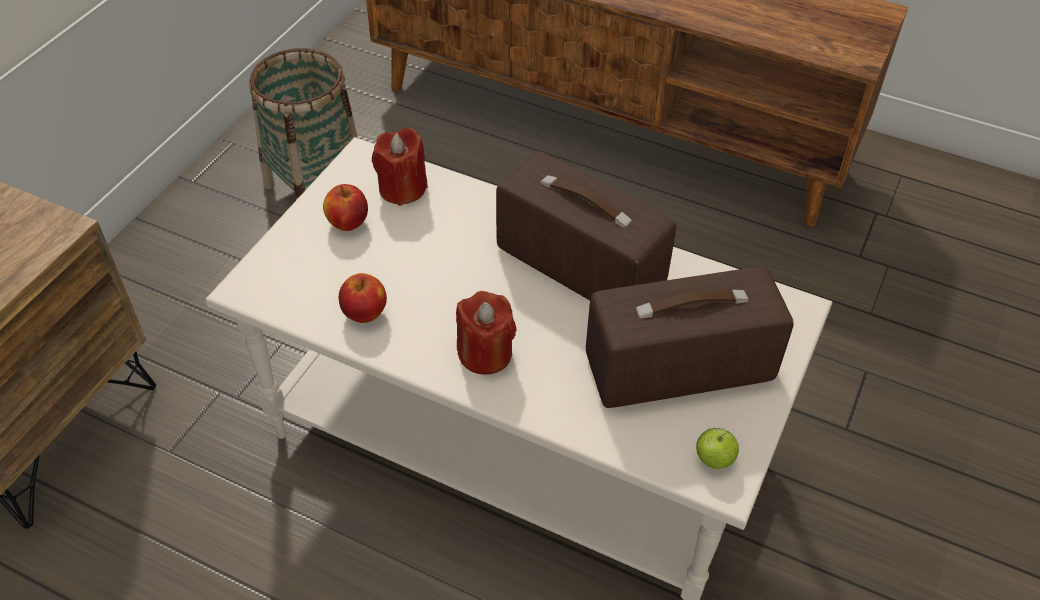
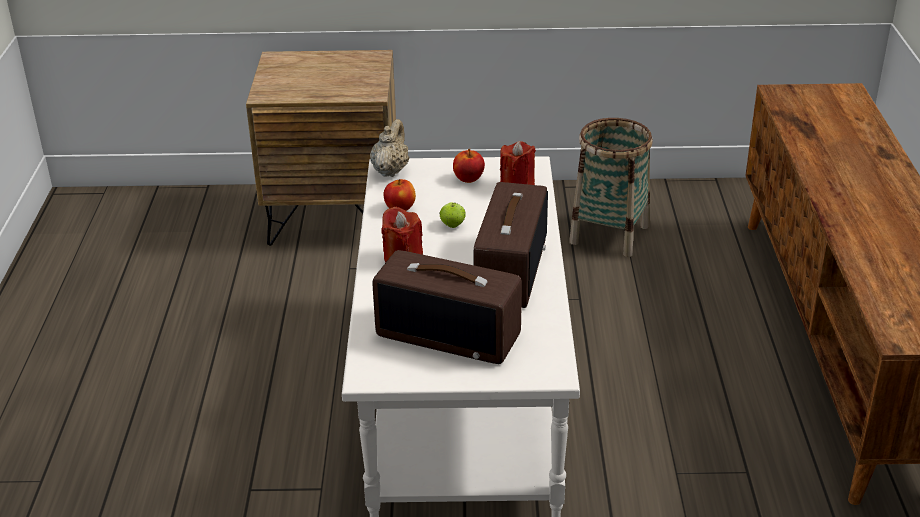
camera: 65 degrees right, 15 degrees down
(259, 288) = (390, 170): none -> beige teapot
(678, 369) = (450, 334): radio -> radio turned 150 degrees clockwise
(714, 459) = (383, 367): apple -> apple (452, 225)

